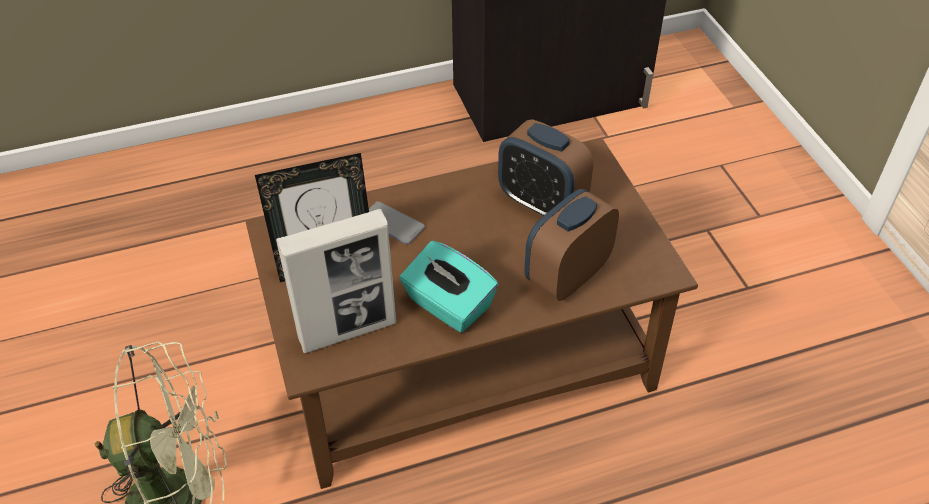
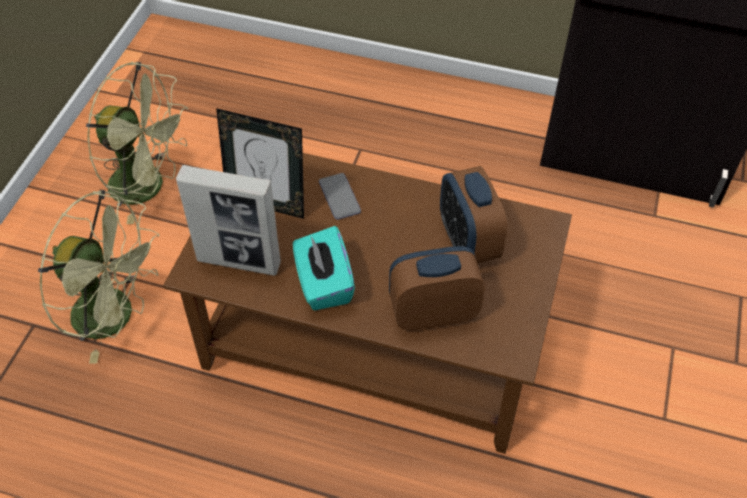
camera: 35 degrees right, 5 degrees up
(111, 349) = (149, 186): none -> green fan

